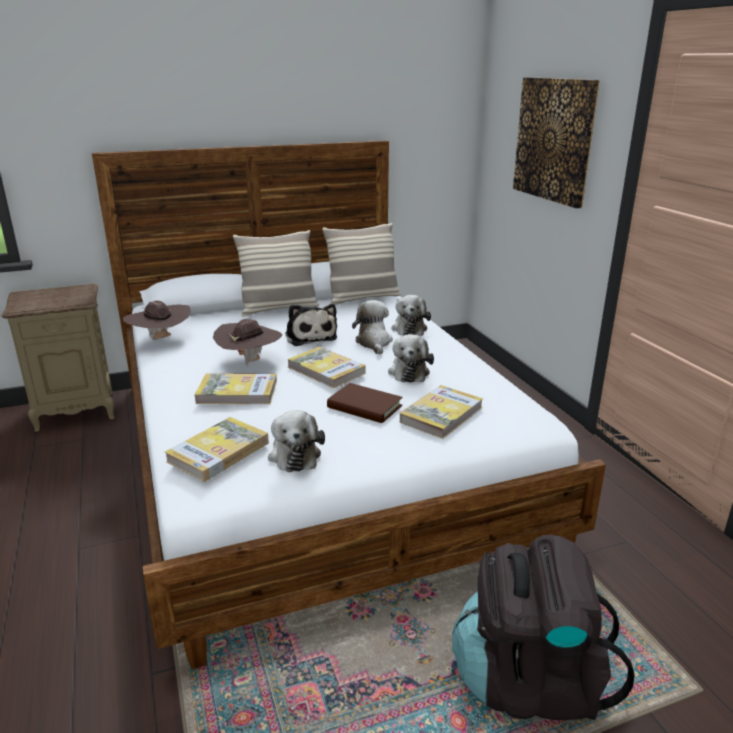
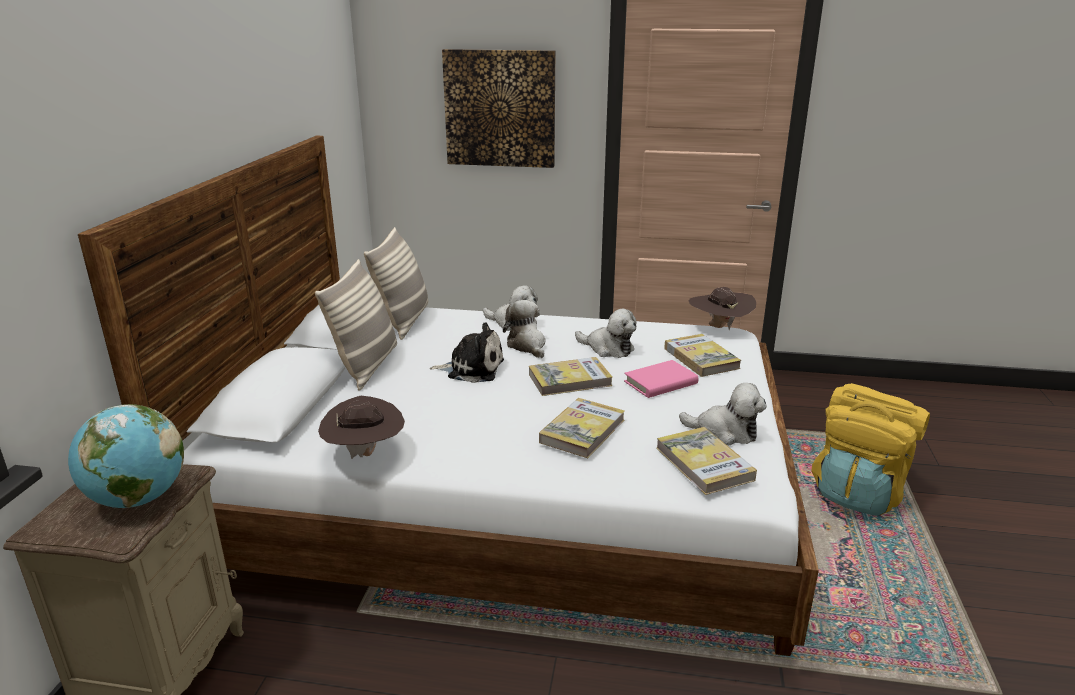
camera: 60 degrees left, 0 degrees up
(53, 300) = (138, 499): none -> globe
(250, 361) = (502, 411): brown hat -> brown hat (719, 327)
(364, 407) = (660, 383): brown book -> pink book
(374, 342) = (527, 345): plush toy -> plush toy turned 45 degrees clockwise
(529, 680) = (859, 492): black backpack -> yellow backpack

